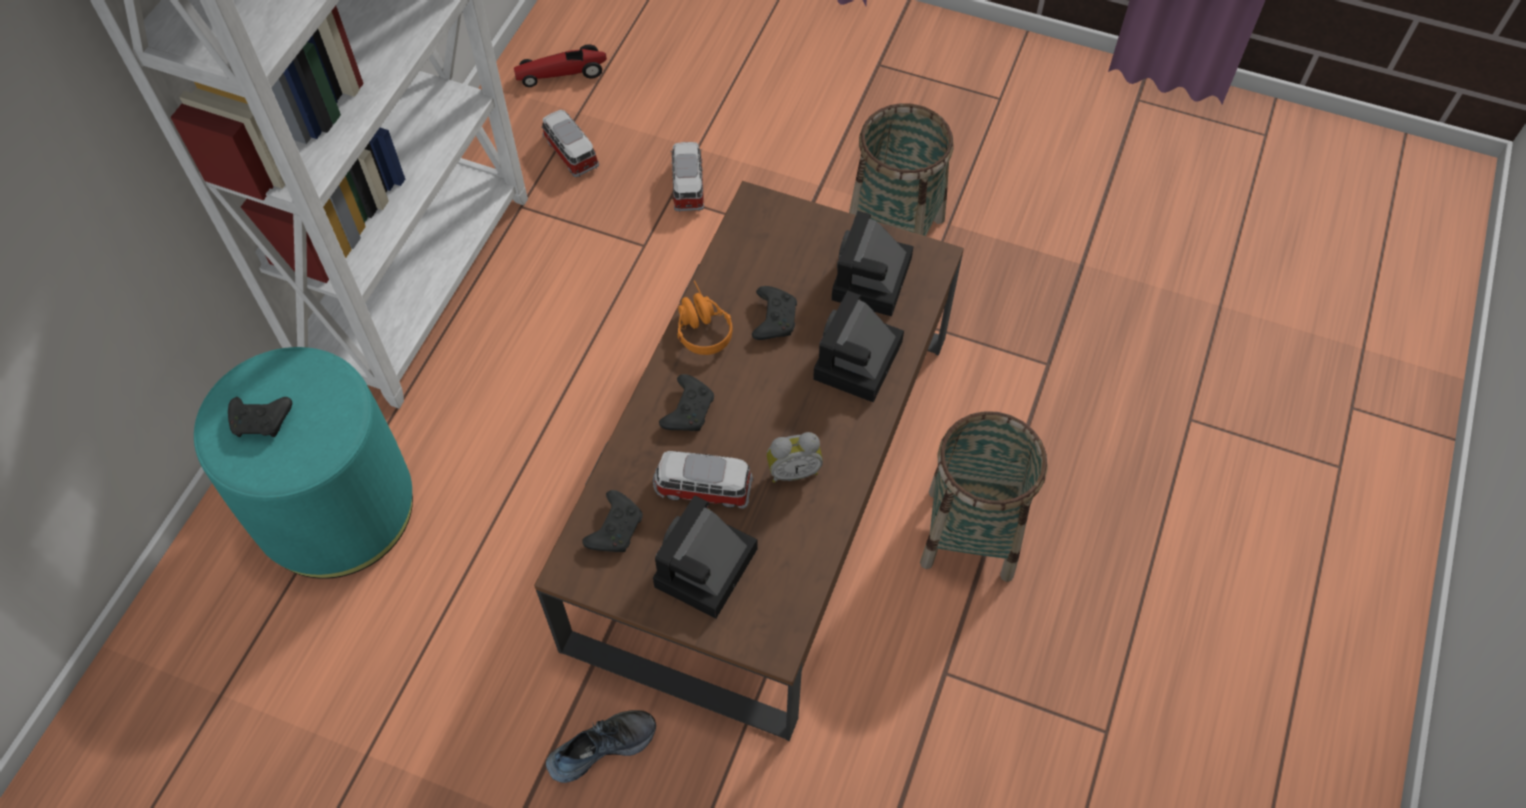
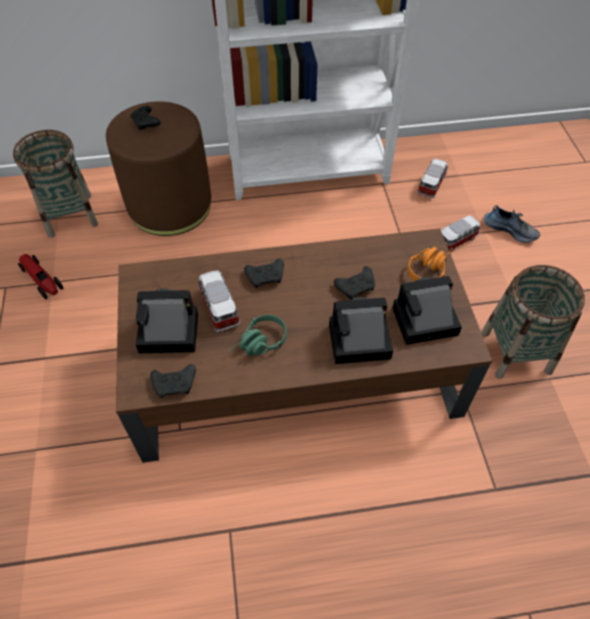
camera: 60 degrees right, 5 degrees down
(336, 508) = (170, 206): turquoise ottoman -> brown ottoman
(562, 73) = (476, 157): toy car -> toy car (42, 280)
(602, 746) = (98, 373): shoe -> shoe (510, 229)
(616, 528) = (171, 281): black game controller -> black game controller (175, 384)
(699, 325) = (325, 255): orange headphones -> orange headphones (429, 268)
(793, 470) = (258, 345): alarm clock -> green headphones
(970, 534) = (335, 499): basket -> basket (70, 215)

